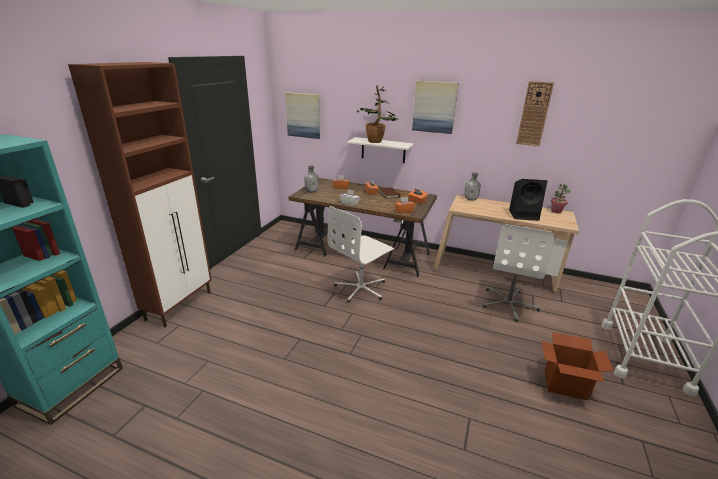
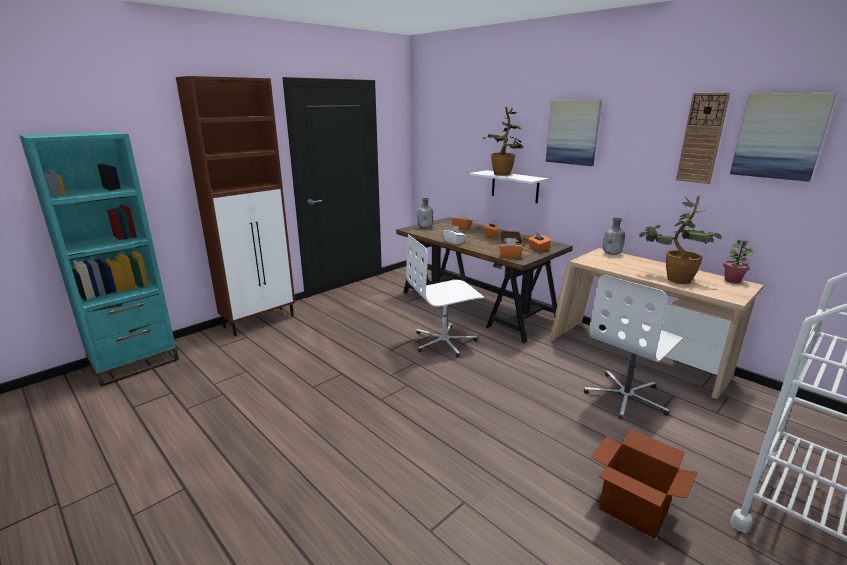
camera: 25 degrees right, 5 degrees down
(303, 115) = (437, 145): picture -> picture (779, 136)
(524, 215) = (673, 278): black speaker -> potted plant

